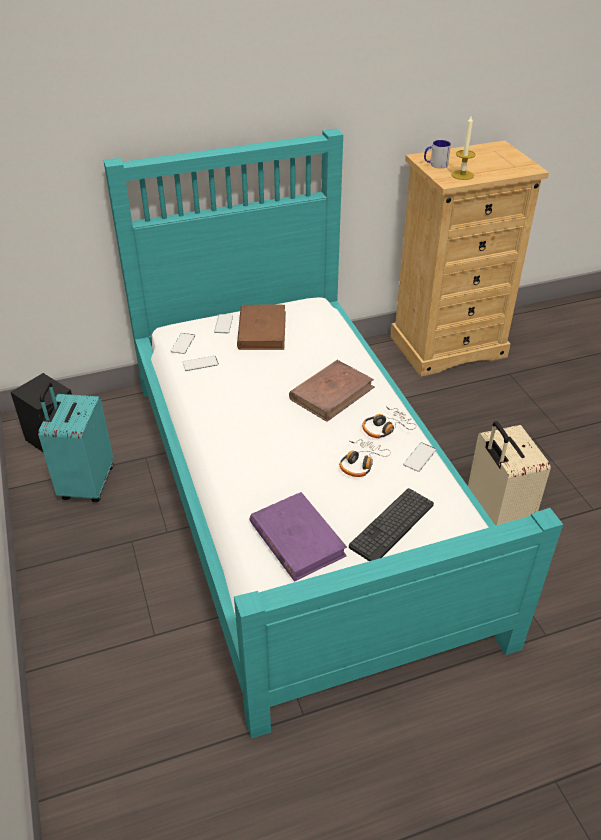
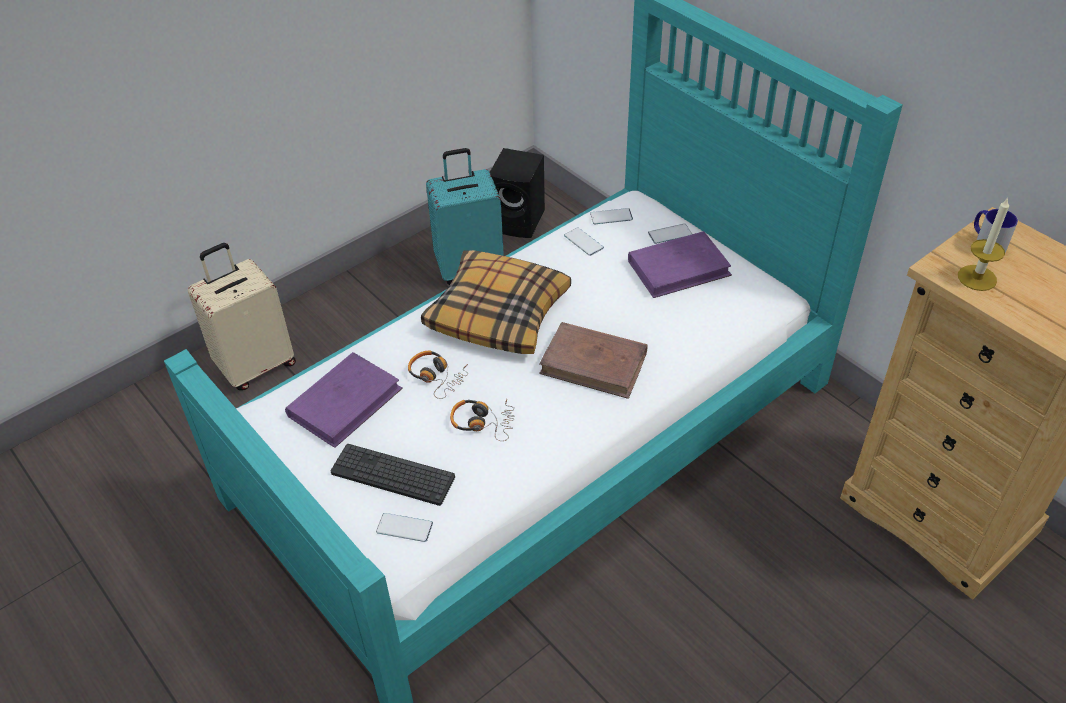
camera: 70 degrees right, 5 degrees up
(248, 426) = (498, 313): none -> pillow
(262, 330) = (679, 268): brown book -> purple book
(386, 428) = (556, 429): headphones -> headphones (437, 377)
(419, 457) = (518, 474): phone -> phone (404, 527)
(494, 520) = (593, 648): beige suitcase -> beige suitcase (255, 365)

